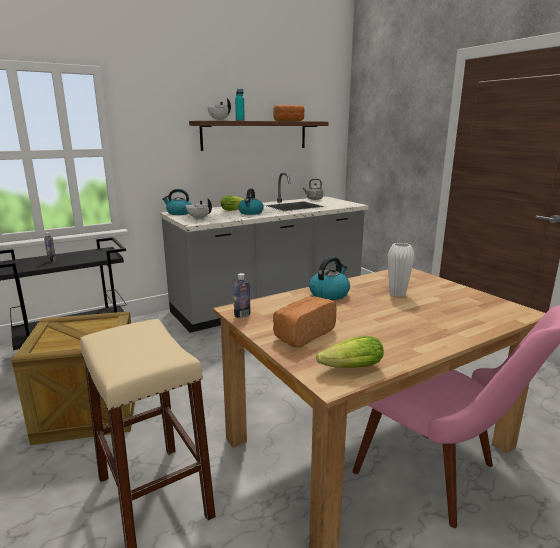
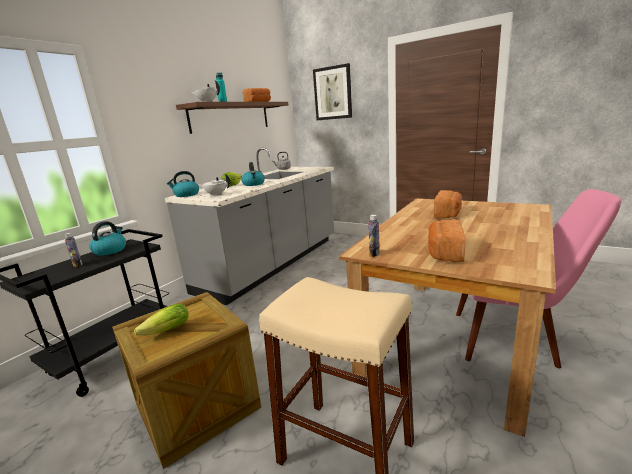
camera: 25 degrees left, 0 degrees up
(329, 294) = (405, 225): kettle -> kettle (110, 250)
(348, 369) = (520, 264): lettuce -> lettuce (164, 332)
(389, 114) = (333, 93): none -> picture
(397, 294) = (448, 214): white vase -> bread

